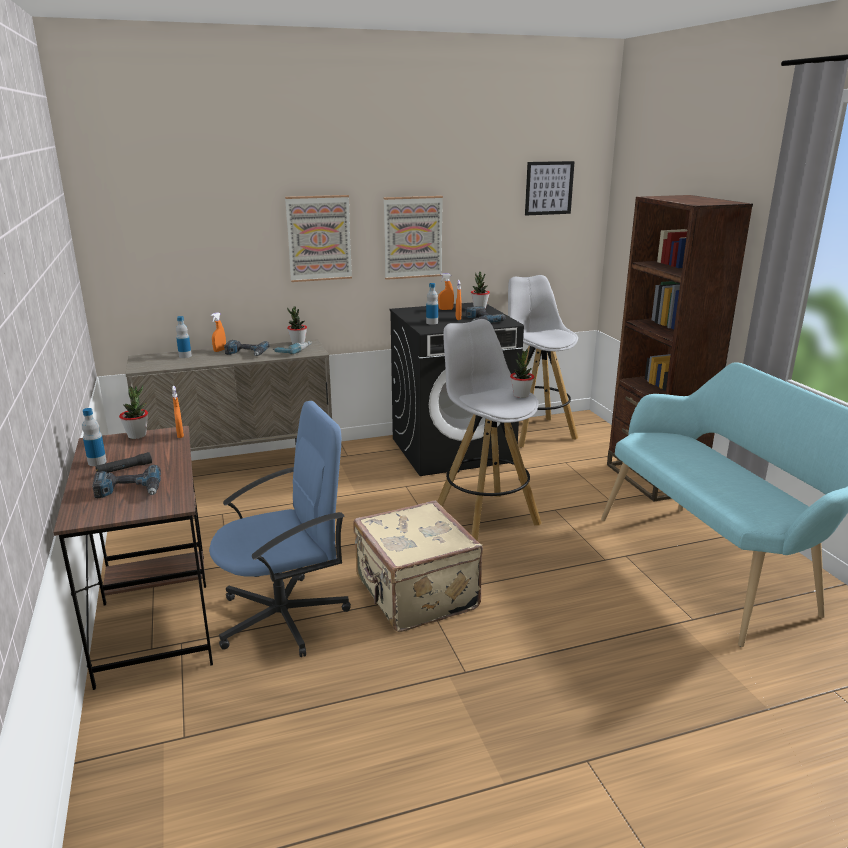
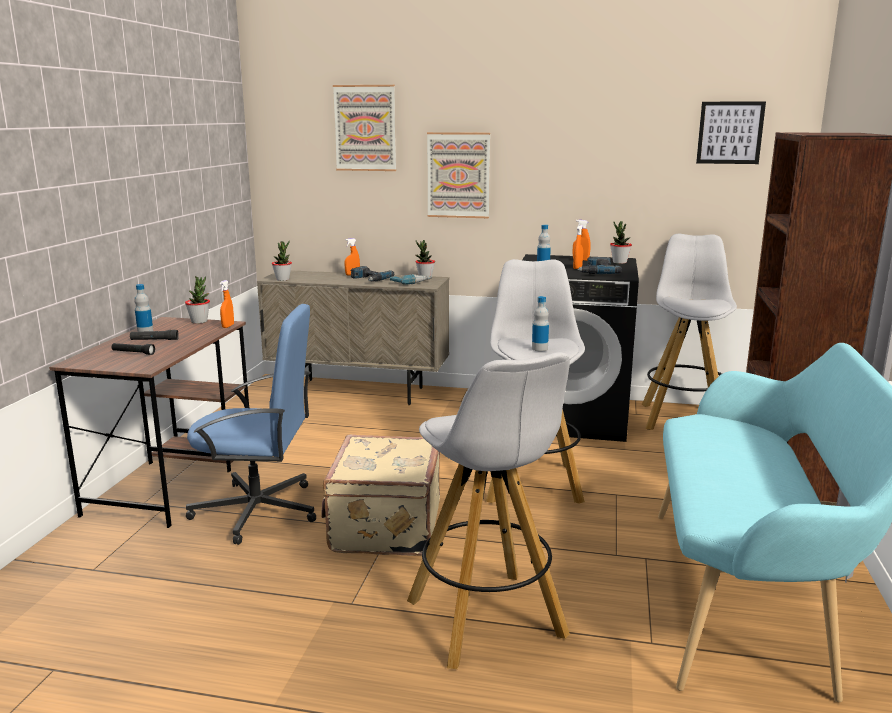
camera: 30 degrees right, 5 degrees down
(128, 490) = (133, 353): power drill -> black flashlight
(185, 356) = (319, 275): bottle -> bottle (539, 349)
(413, 237) = (558, 180): picture -> picture (365, 128)
(521, 395) = (567, 346): potted plant -> potted plant (283, 279)
(577, 645) = (487, 620): none -> white stool

